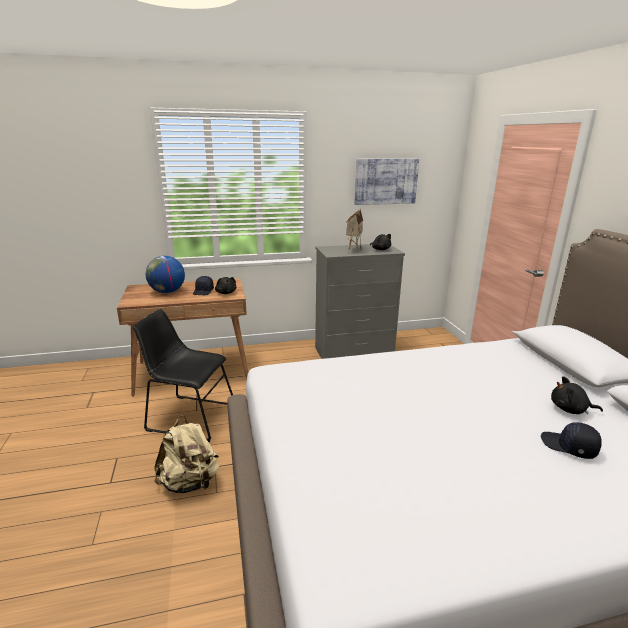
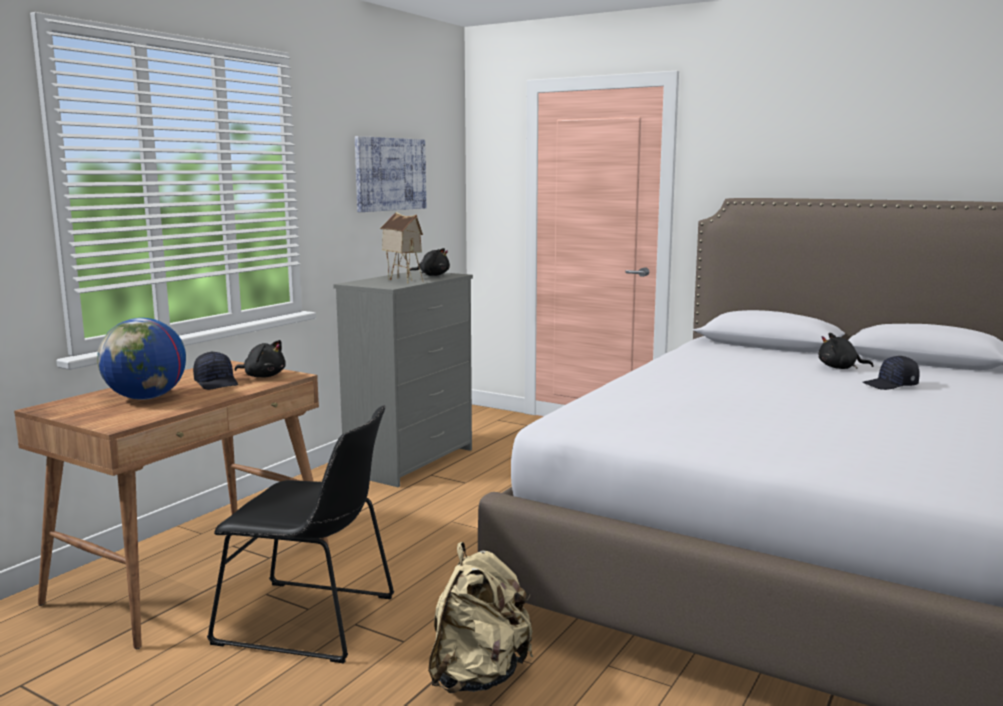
camera: 45 degrees left, 10 degrees down
(188, 417) = (313, 621): black chair -> black chair turned 135 degrees counterclockwise
(570, 409) = (840, 368): black plush toy -> black plush toy turned 45 degrees clockwise

